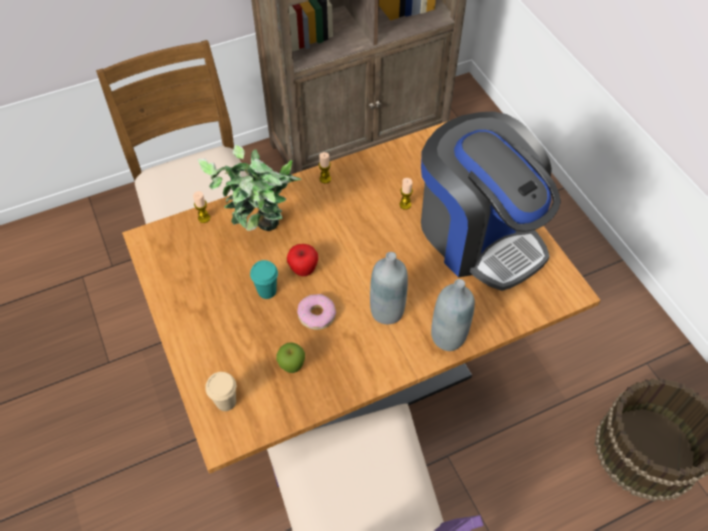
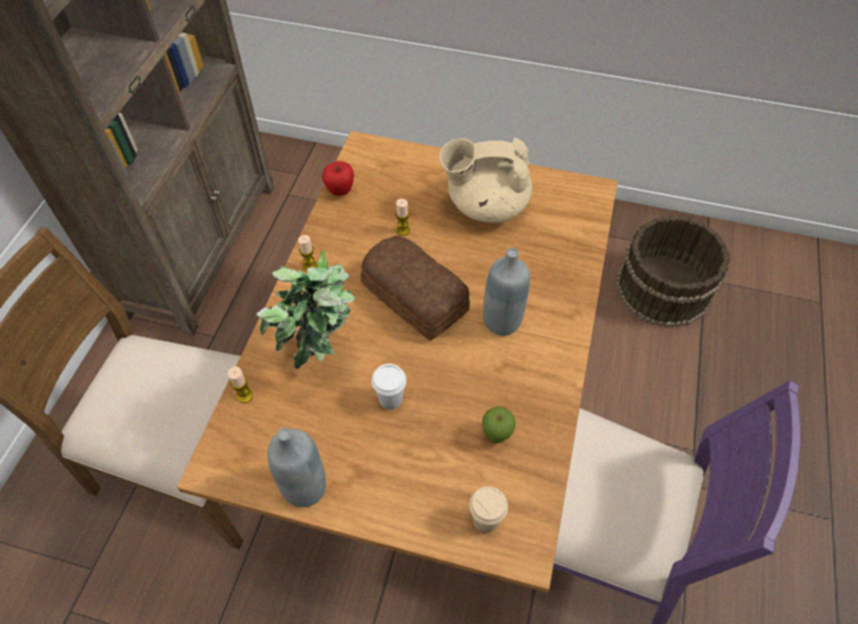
camera: 50 degrees left, 0 degrees up
(267, 291) = (390, 399): turquoise cup -> white cup
(303, 270) = (395, 353): apple -> apple (340, 191)
(316, 315) = (456, 377): donut -> none
(359, 248) = (415, 295): none -> bread
(448, 337) = (567, 297): grey bottle -> grey bottle (305, 487)
(479, 234) = (485, 205): coffee machine -> beige teapot

